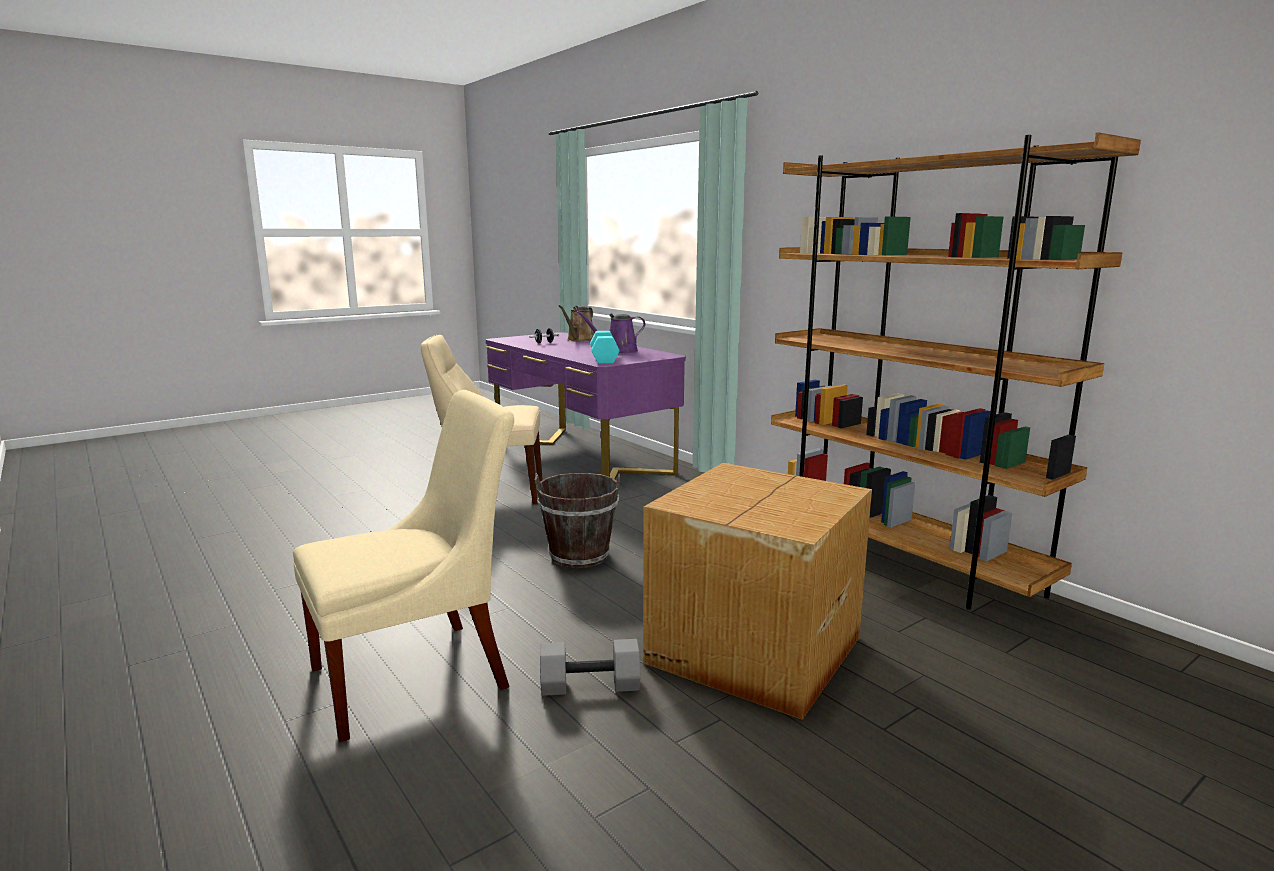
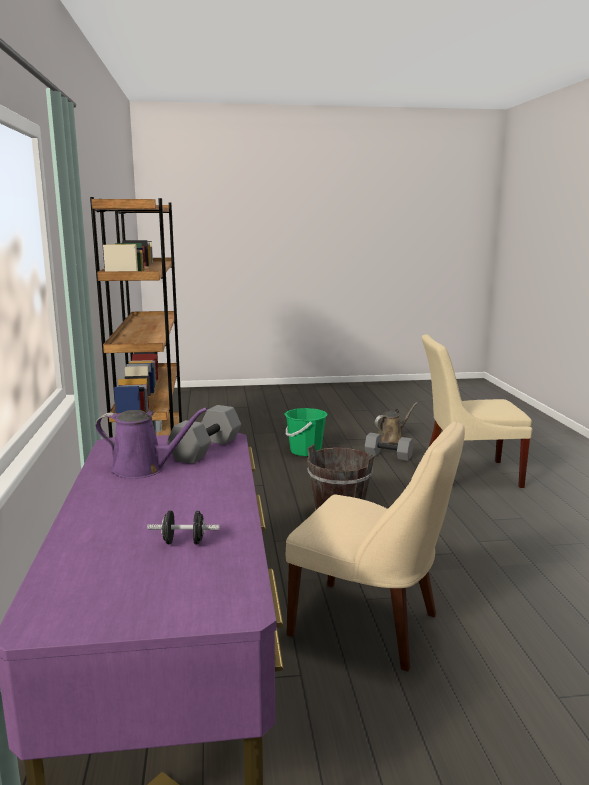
camera: 150 degrees left, 0 degrees up
(580, 339) = (89, 546): brown watering can -> brown watering can (391, 439)
(605, 359) = (205, 449): turquoise dumbbell -> grey dumbbell
(751, 650) = (305, 451): cardboard box -> green bucket

